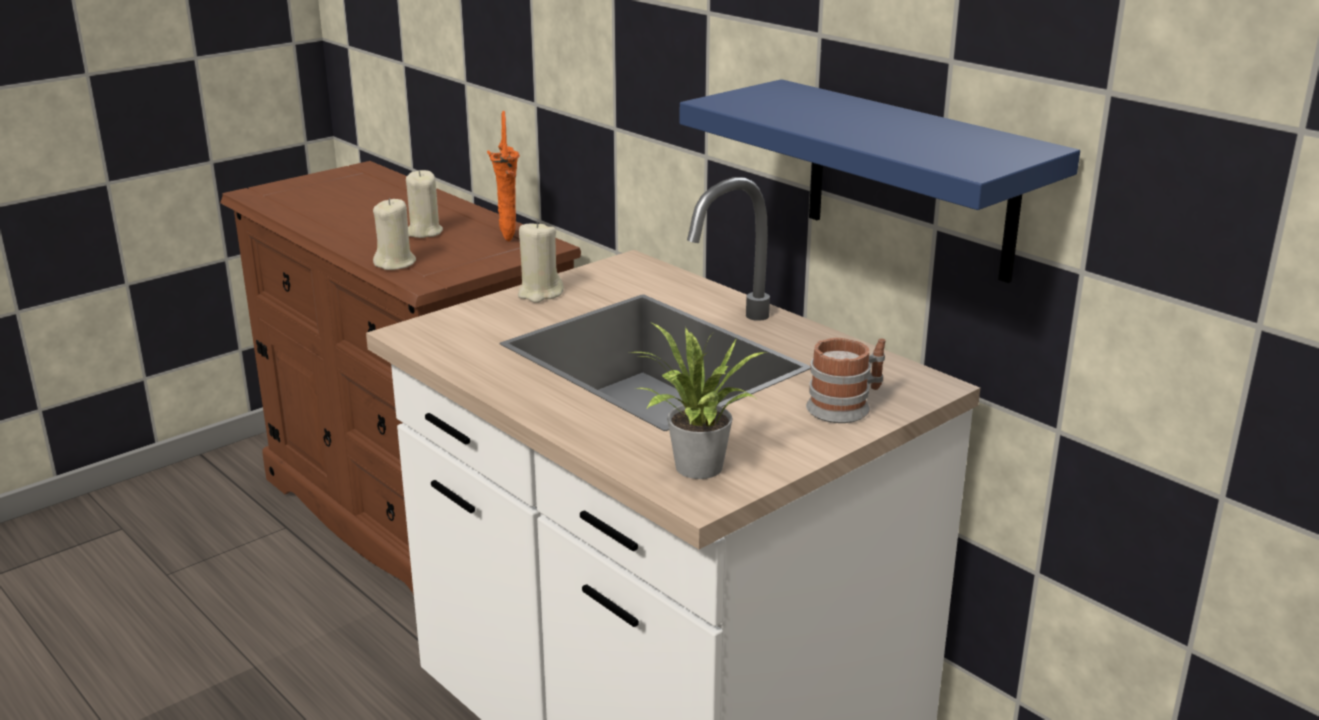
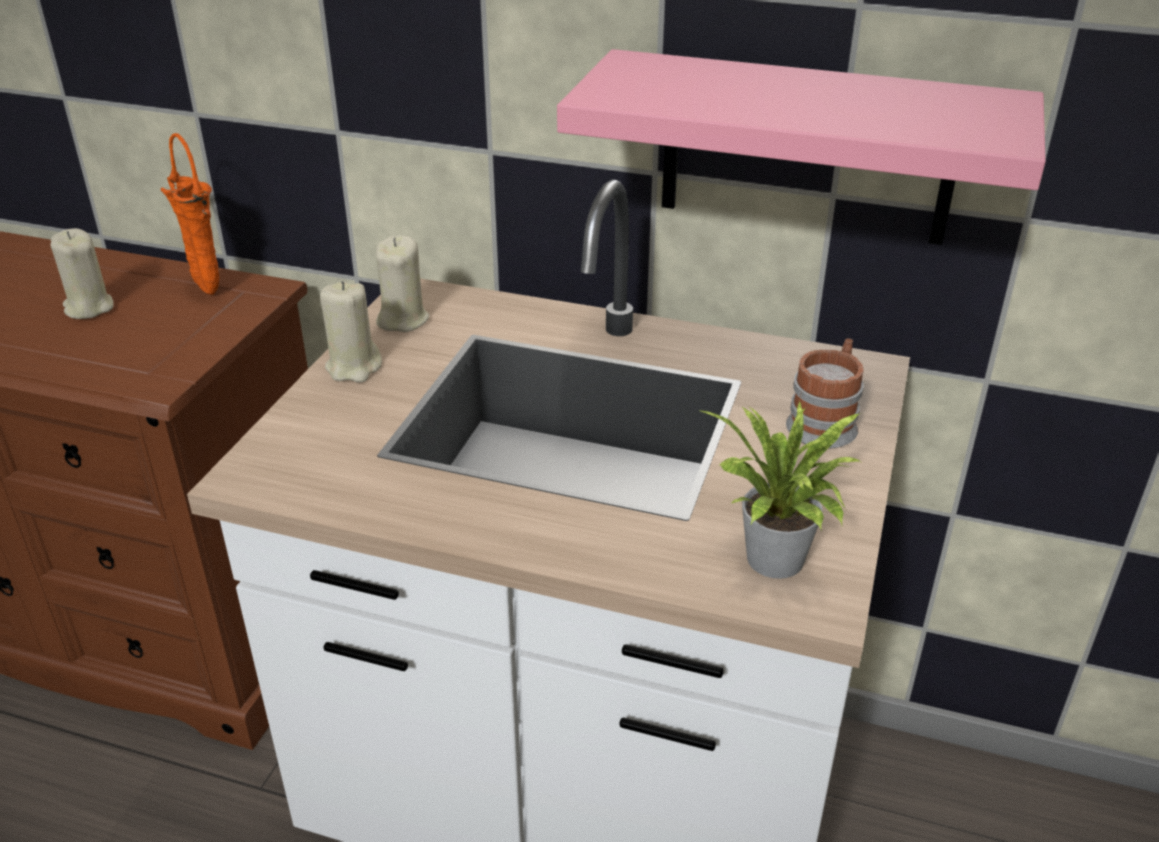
camera: 30 degrees left, 10 degrees up
(395, 263) = (94, 365): beige candle -> beige candle (402, 319)
(910, 180) = (807, 149): blue shelf -> pink shelf

